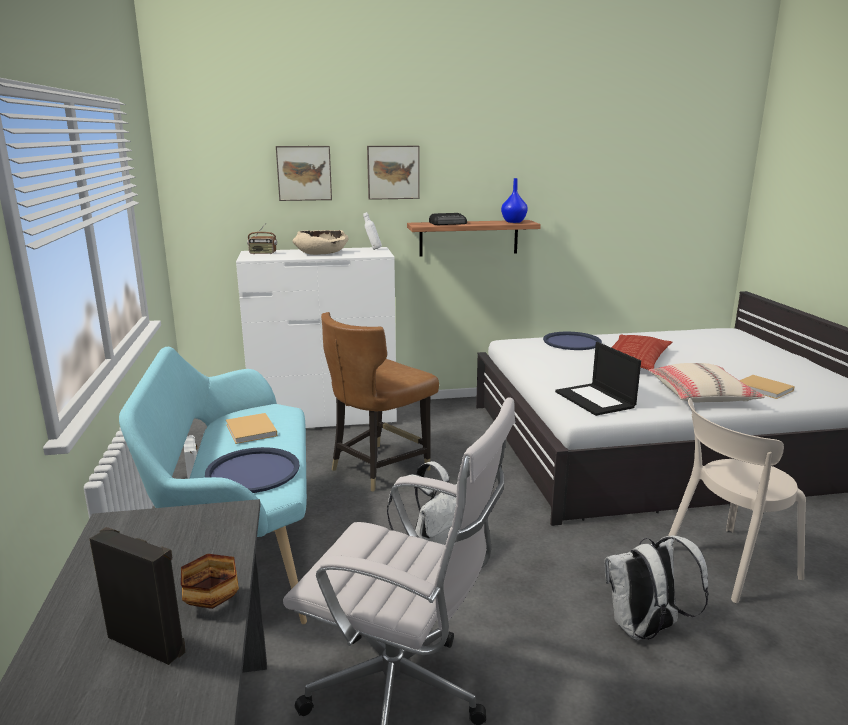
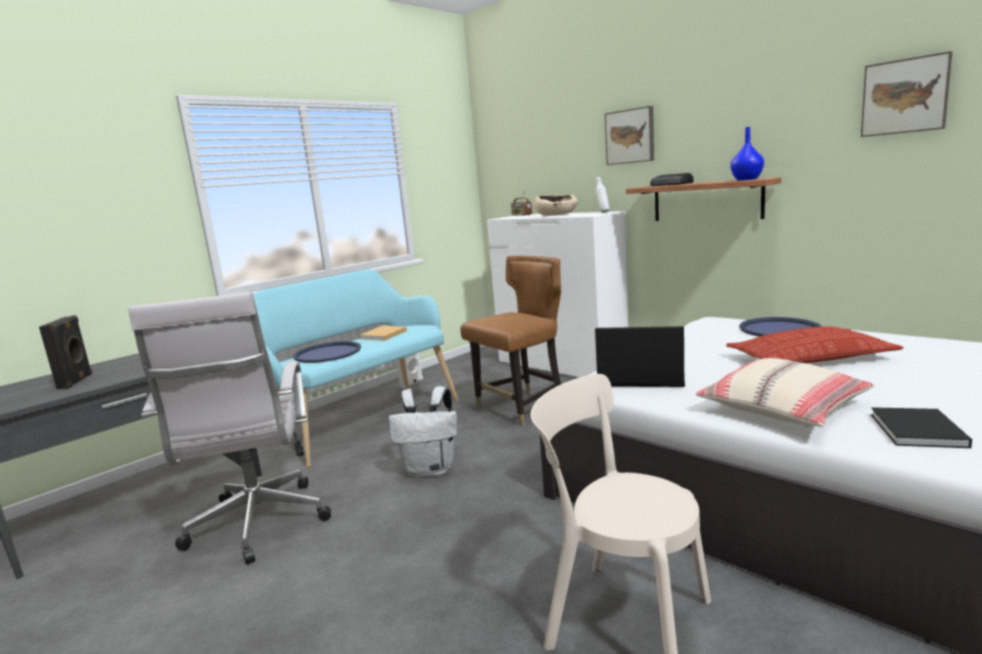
camera: 55 degrees right, 5 degrees down
(210, 601) = (117, 377): bowl -> none
(304, 173) = (561, 145): picture -> picture (905, 96)
(378, 468) = (522, 407): brown chair -> brown chair turned 135 degrees clockwise
(596, 400) = (639, 377): laptop -> laptop turned 75 degrees clockwise
(645, 630) = (429, 601): white backpack -> none
(765, 389) = (918, 431): beige book -> black book

